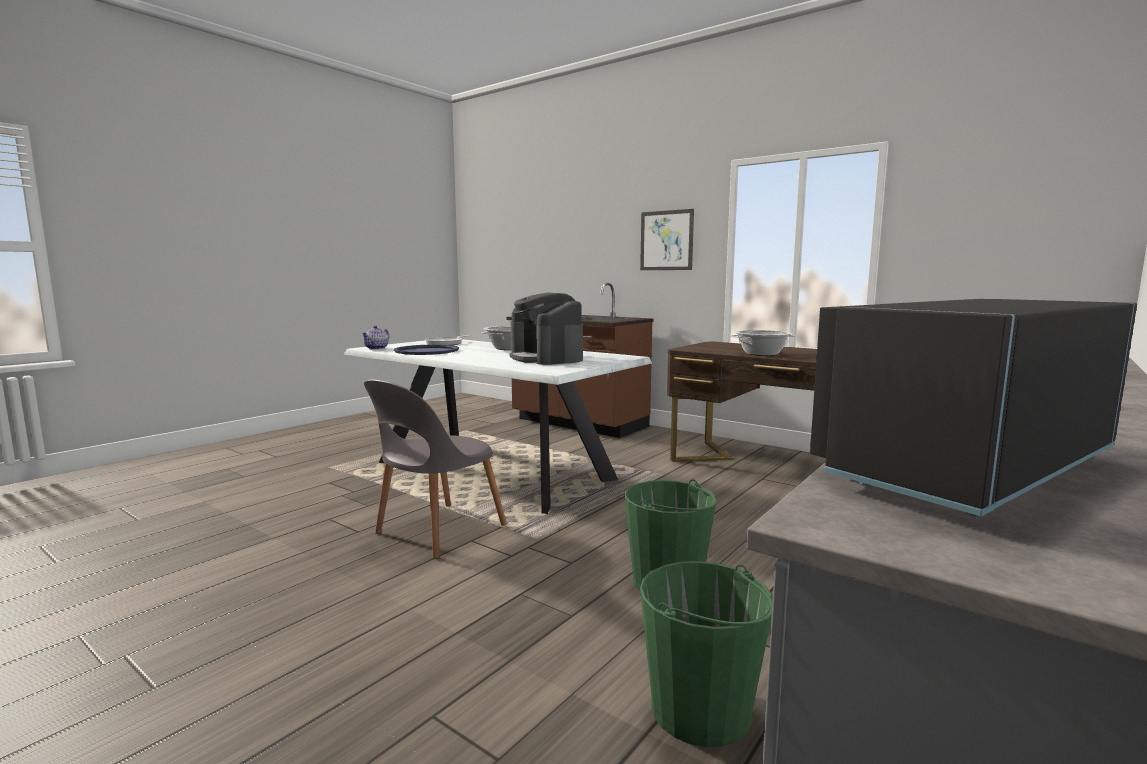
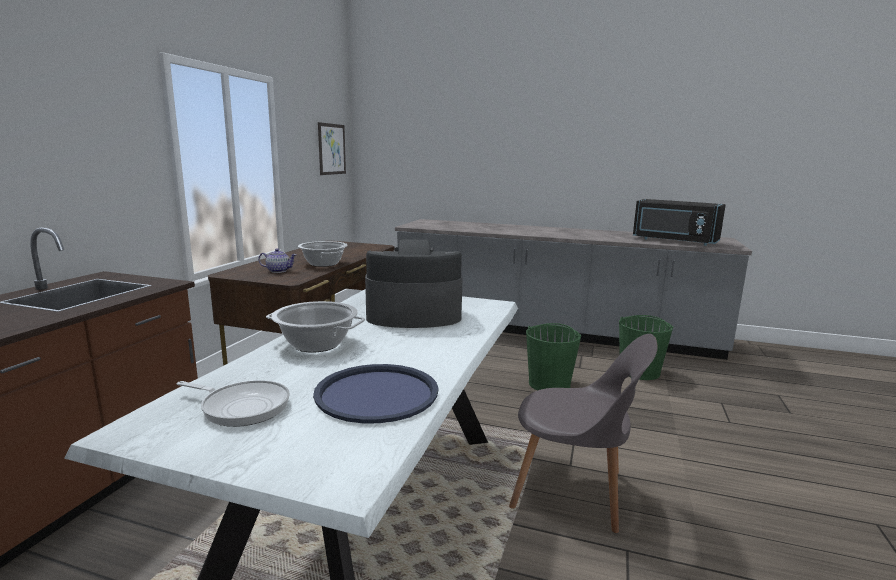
camera: 110 degrees left, 5 degrees up
(377, 348) = (352, 463): teapot -> teapot (278, 271)
(546, 358) = (413, 315): coffee machine -> coffee machine turned 135 degrees counterclockwise
(666, 240) = (92, 150): picture -> picture (332, 149)

